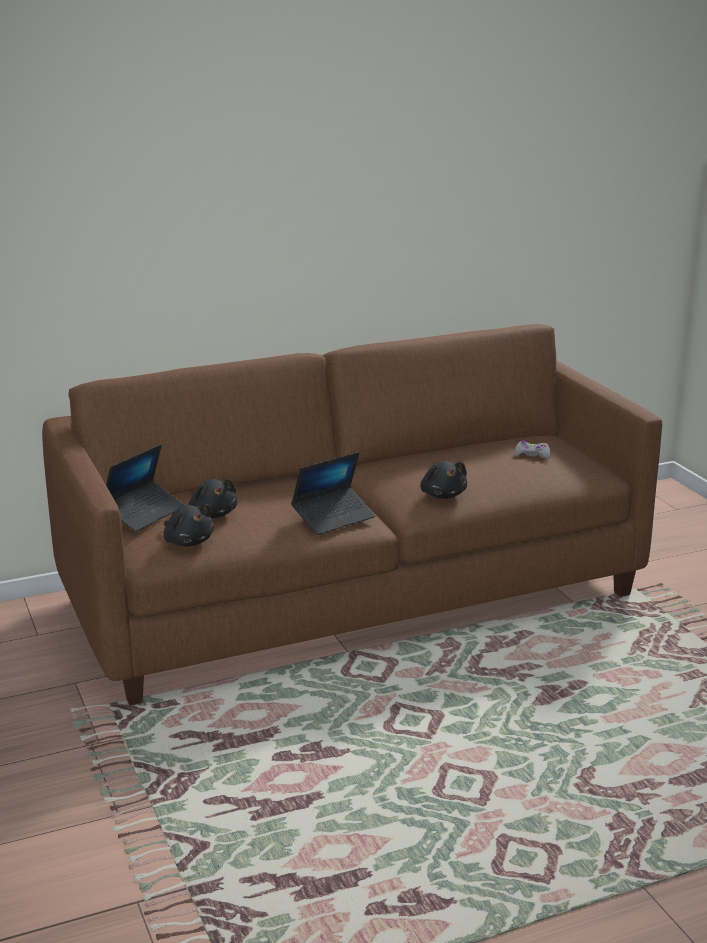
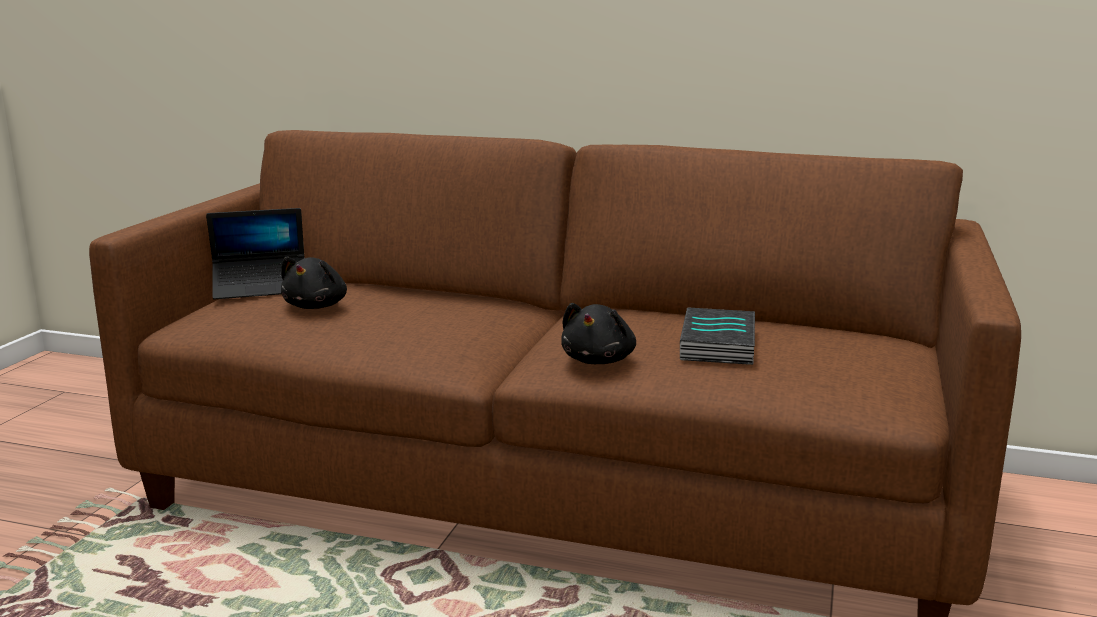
camera: 40 degrees right, 5 degrees down
(188, 541) = (235, 322): black plush toy -> none
(333, 518) = (429, 347): laptop -> none
(484, 466) = (720, 345): none -> book
(532, 455) = (819, 350): grey game controller -> none

